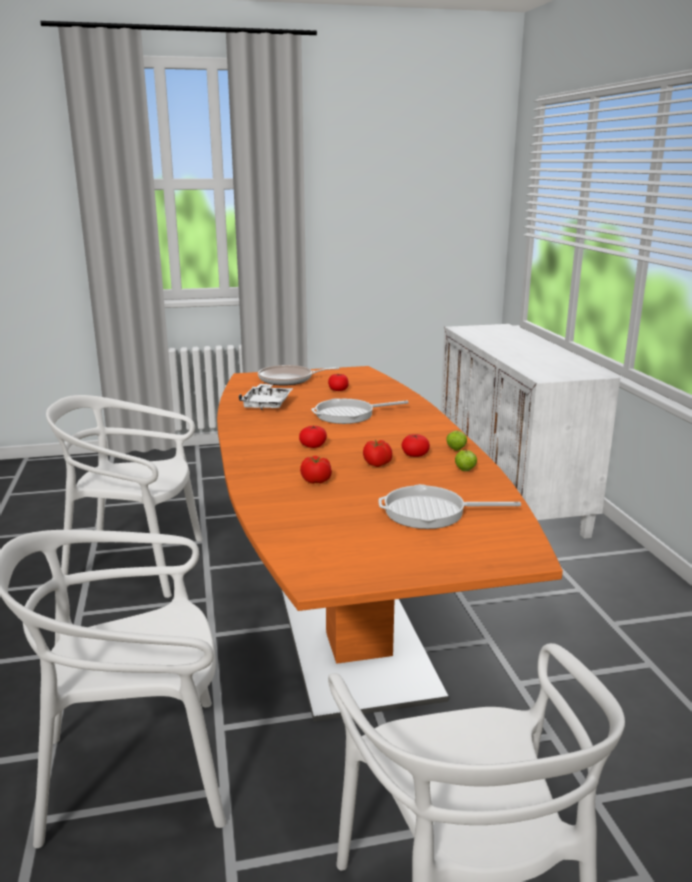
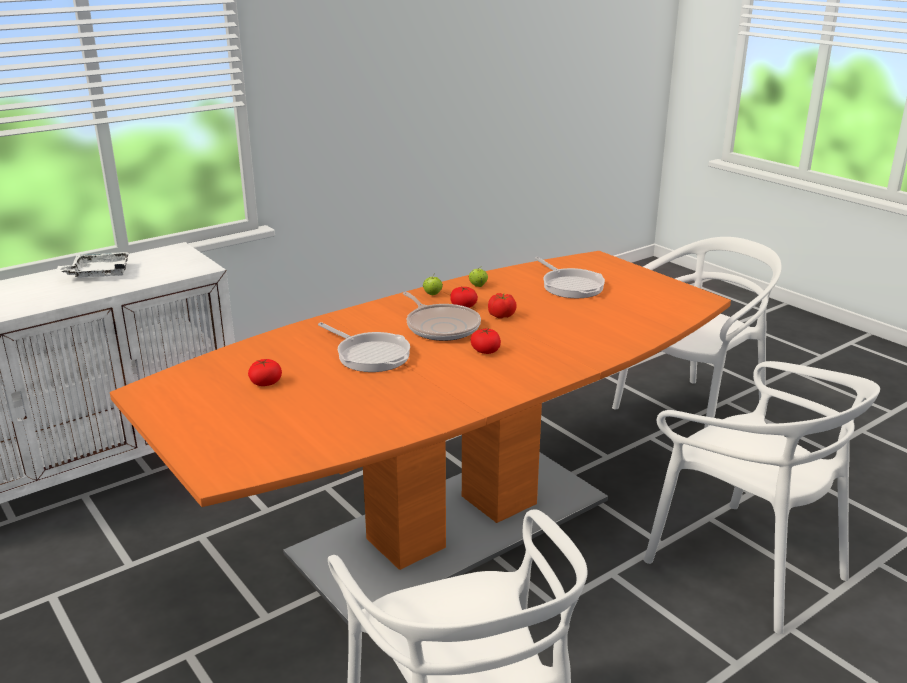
camera: 115 degrees left, 5 degrees up
(267, 404) = (365, 413): white tray -> white tray (98, 274)
(289, 380) = (228, 431): frying pan -> frying pan (441, 326)
(316, 481) = (566, 330): tomato -> none

